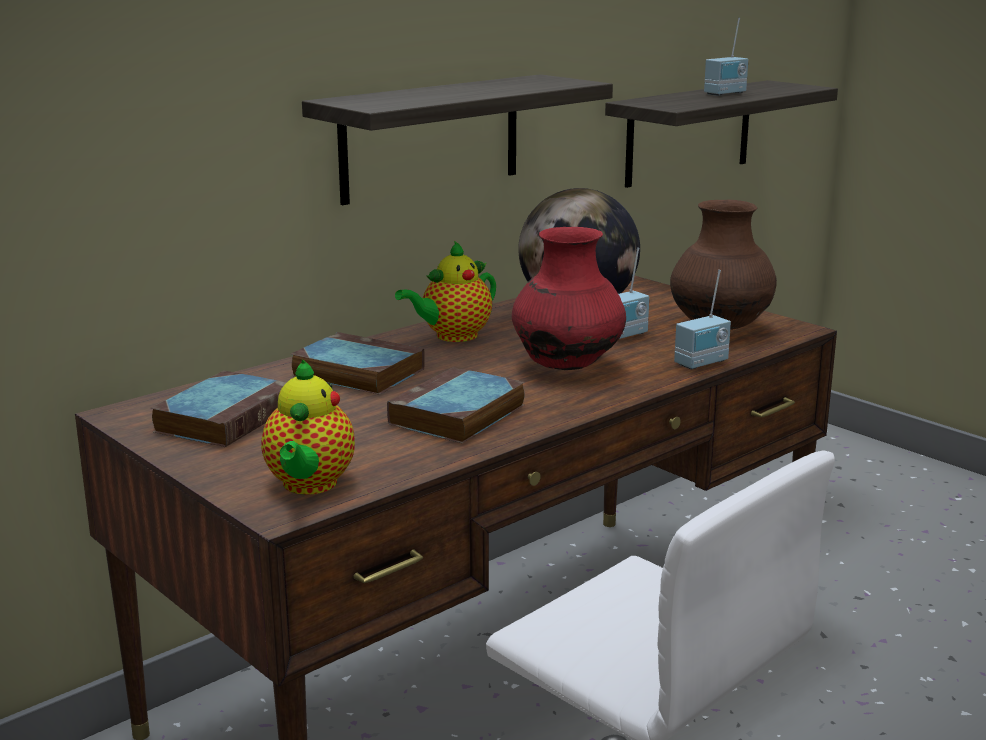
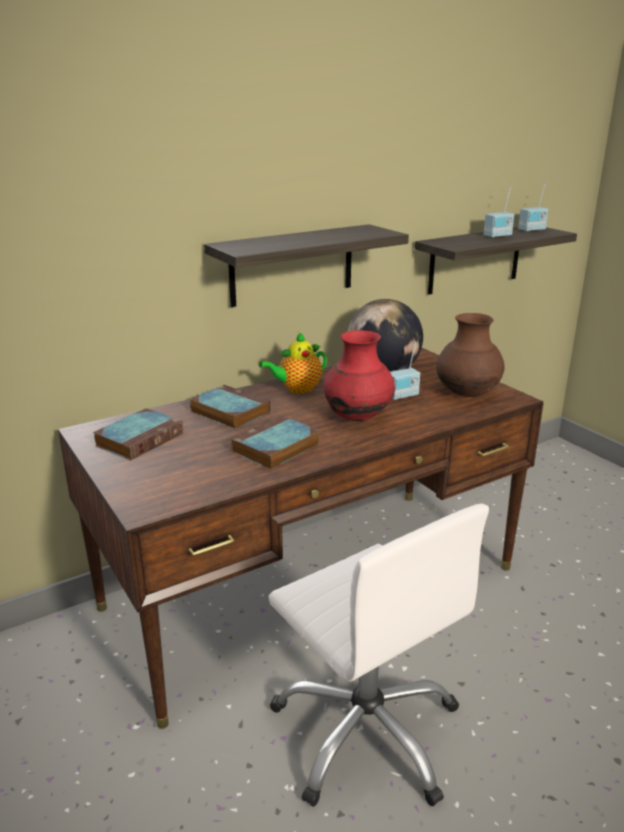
camera: 10 degrees right, 5 degrees up
(309, 485) = (166, 493): teapot -> none
(702, 363) = (444, 421): radio -> radio (532, 230)

